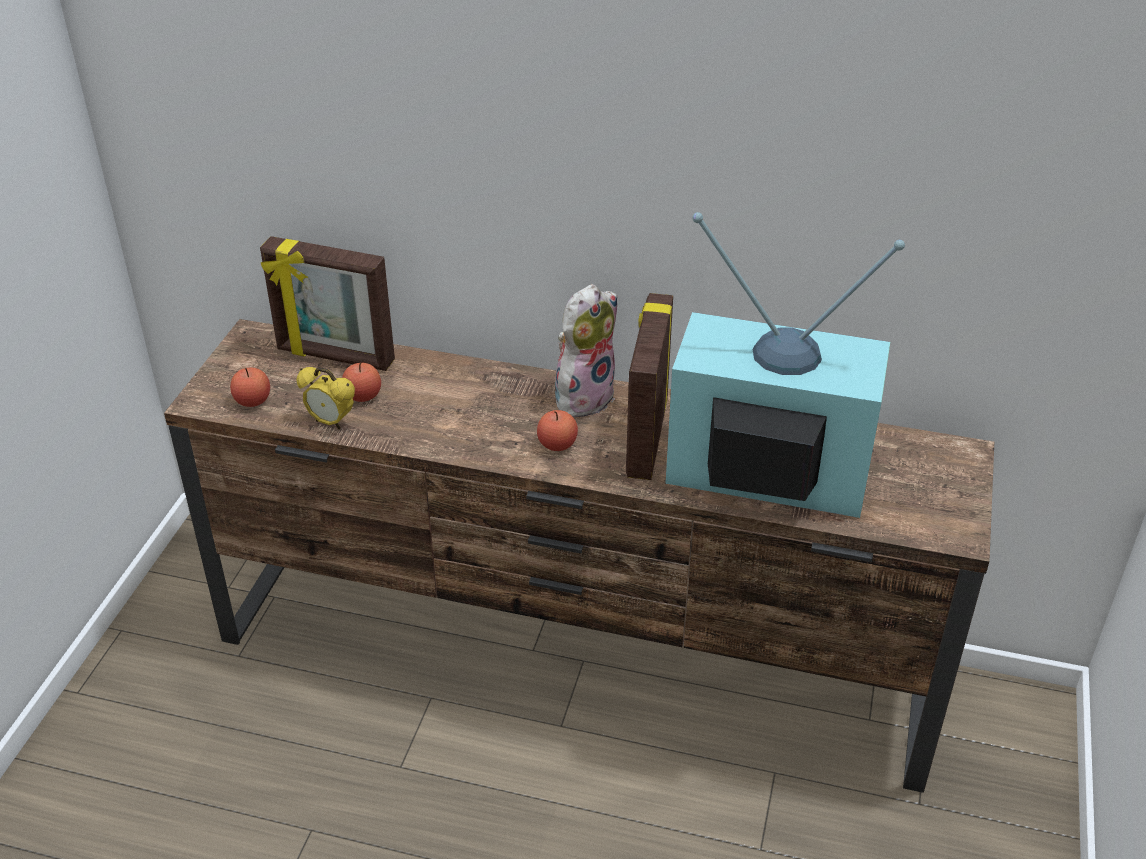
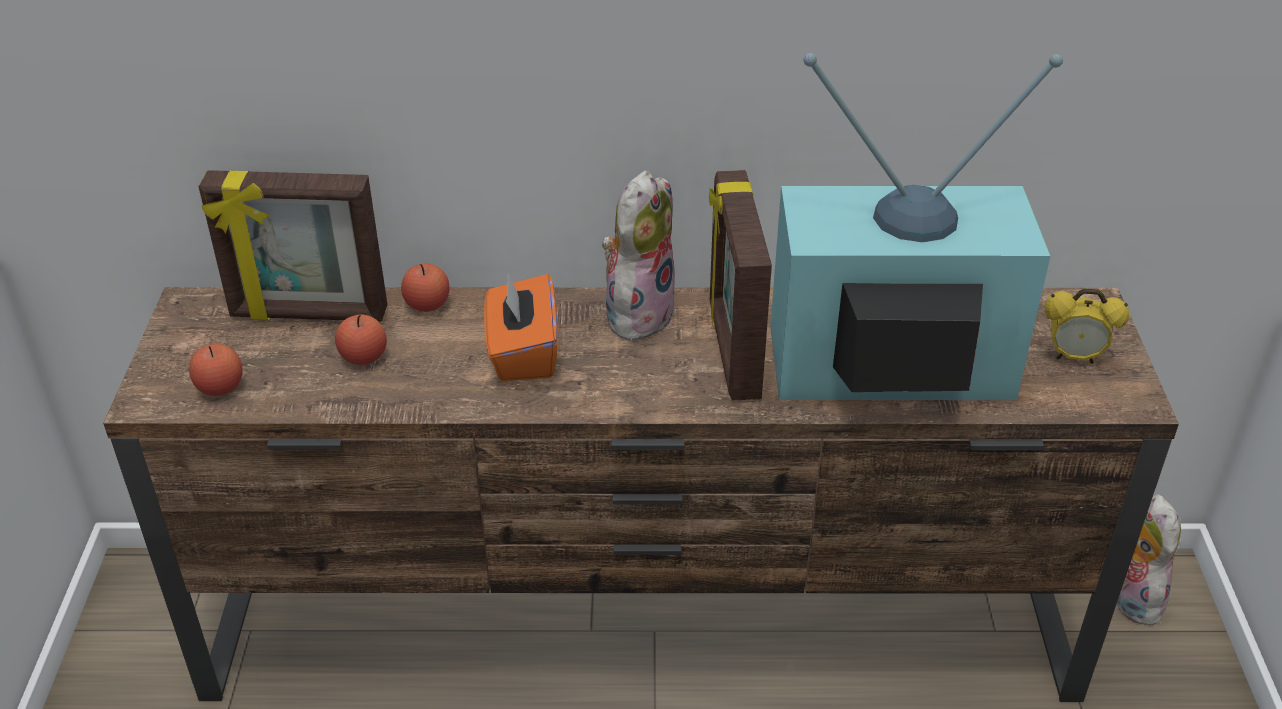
camera: 15 degrees left, 0 degrees up
(331, 422) = (334, 397): alarm clock -> alarm clock (1074, 357)
(482, 413) = (523, 353): none -> orange tissue box
(557, 444) = (630, 376): apple -> apple (427, 304)
(999, 716) = (1128, 597): none -> plush toy

